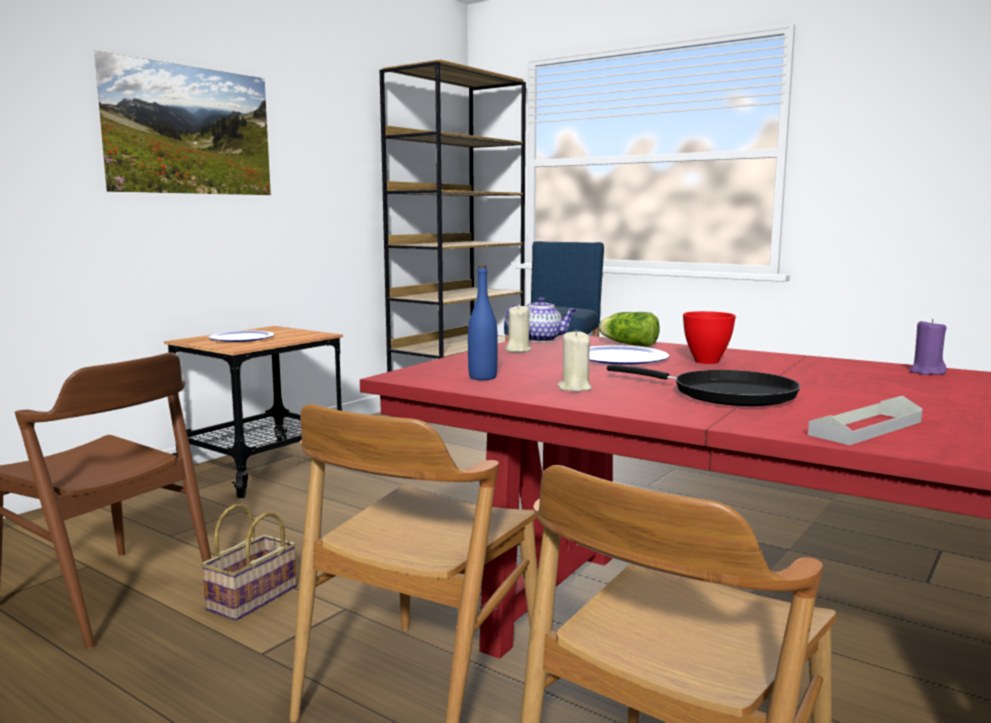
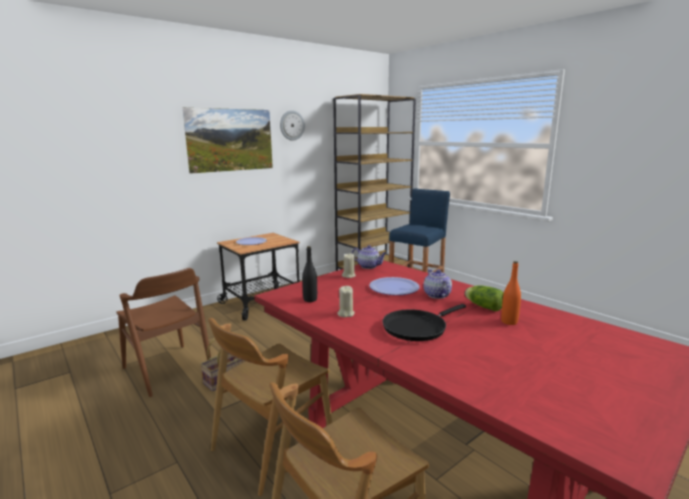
camera: 15 degrees right, 5 degrees up
(305, 114) = (291, 125): none -> wall clock
(482, 377) = (310, 299): blue bottle -> black bottle
(627, 344) = (410, 274): lettuce -> lettuce (482, 306)
(706, 362) = (436, 295): red bowl -> teapot
(725, 394) = (417, 327): black frying pan -> black frying pan turned 90 degrees clockwise
(864, 380) = (509, 322): none -> orange bottle
(866, 428) = (462, 368): grey tray -> none
(926, 372) = (555, 317): purple candle -> none

